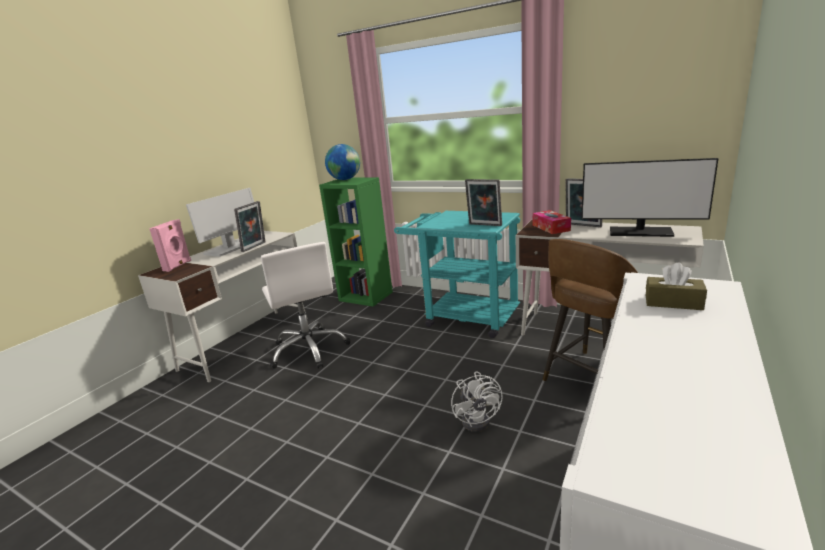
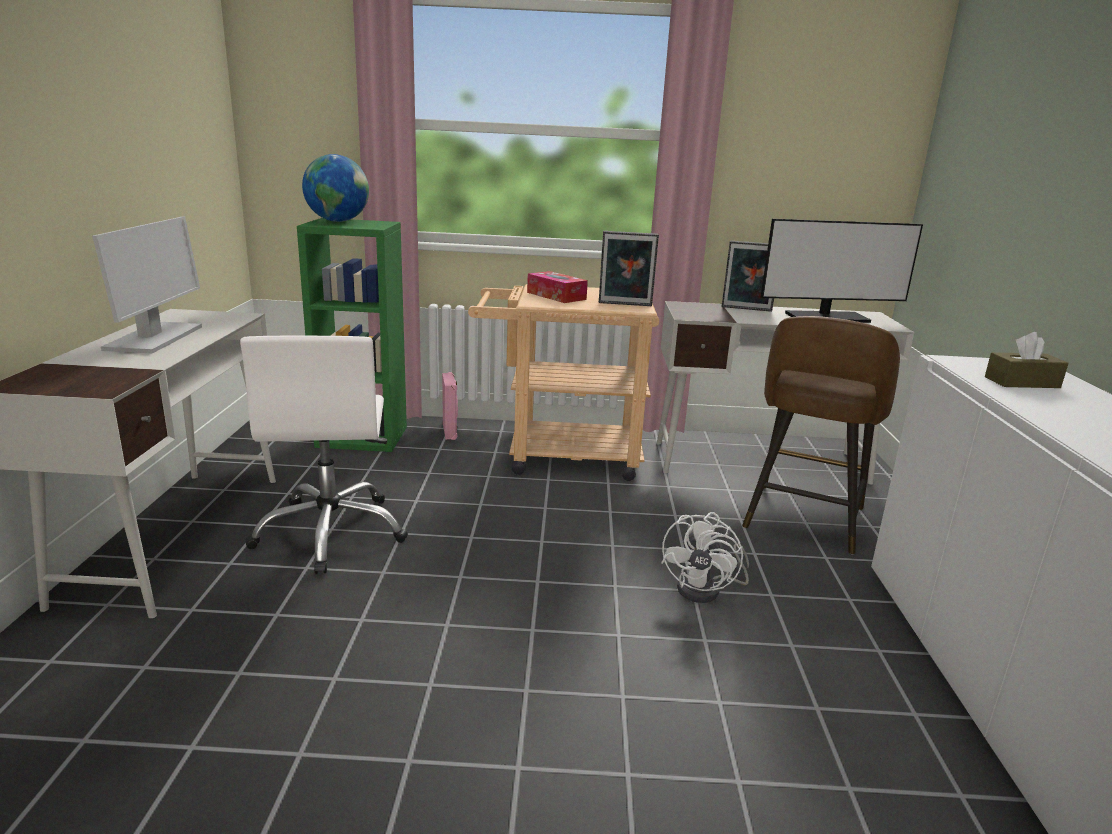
camera: 30 degrees left, 0 degrees up
(178, 266) = (66, 371): pink speaker -> pink speaker (450, 432)
(255, 247) = (214, 336): picture frame -> none
(309, 349) = (331, 532): white office chair -> white office chair turned 45 degrees clockwise
(463, 317) = (560, 456): turquoise cart -> beige cart
(479, 419) = (707, 590): white fan -> white fan turned 60 degrees clockwise
(551, 228) = (709, 311): tissue box -> tissue box (556, 296)

